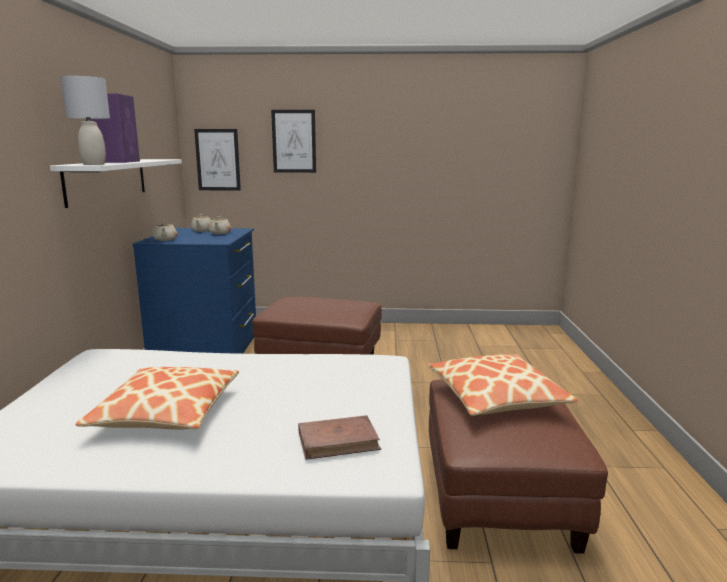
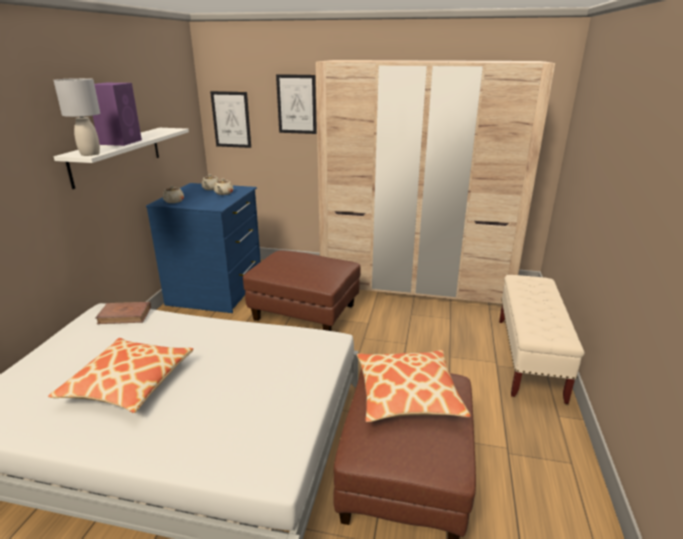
camera: 10 degrees right, 10 degrees up
(338, 441) = (248, 432): brown book -> brown book (125, 315)
(433, 334) = (415, 286): none -> beige wardrobe
(580, 385) = (529, 358): none -> beige bench

